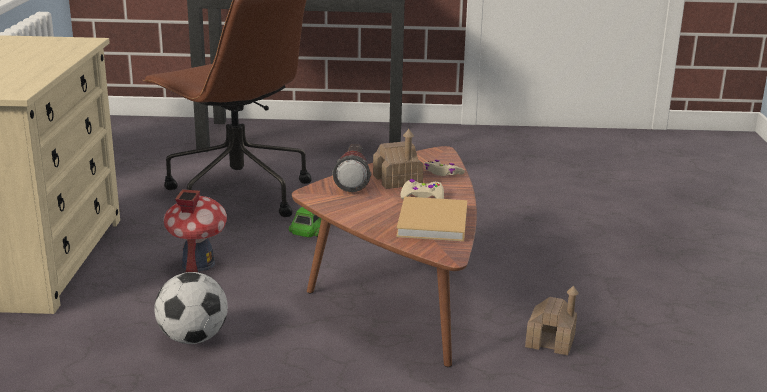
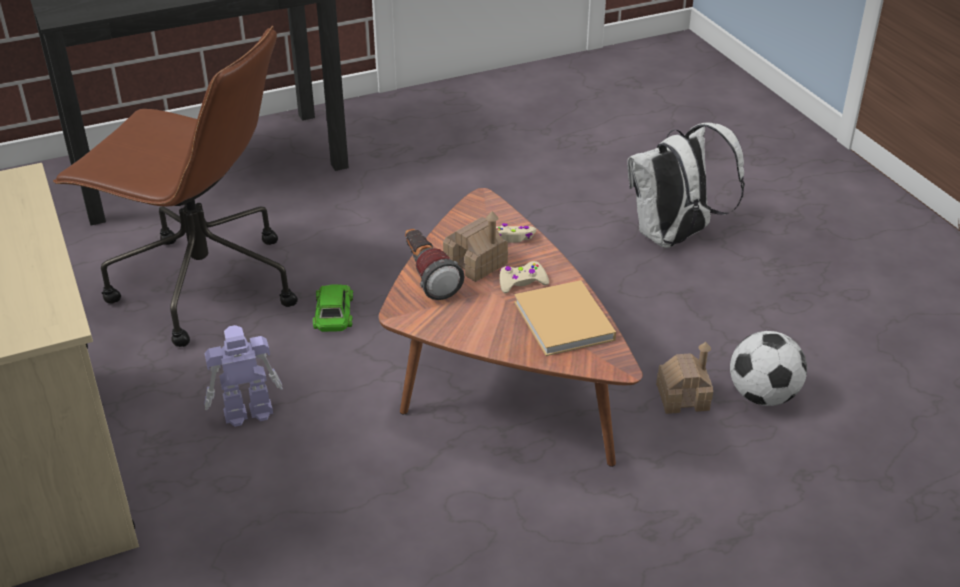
camera: 25 degrees left, 15 degrees up
(193, 338) = (331, 524): football -> football (762, 396)
(198, 264) = (246, 413): toy house -> toy robot
(631, 244) = (673, 237): none -> white backpack

